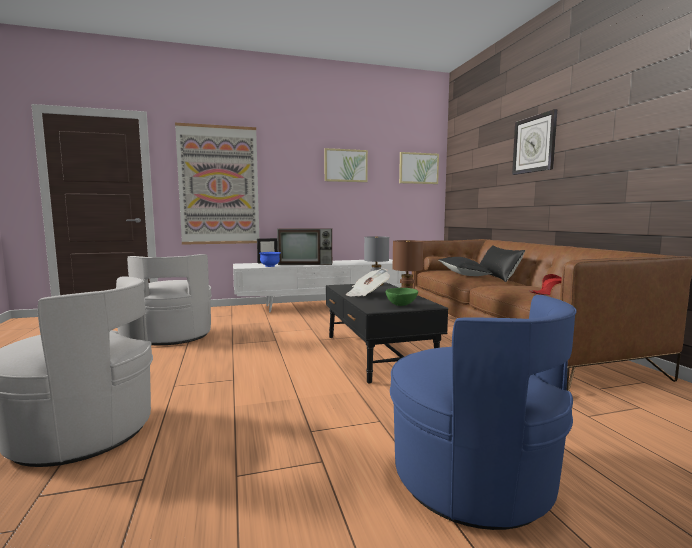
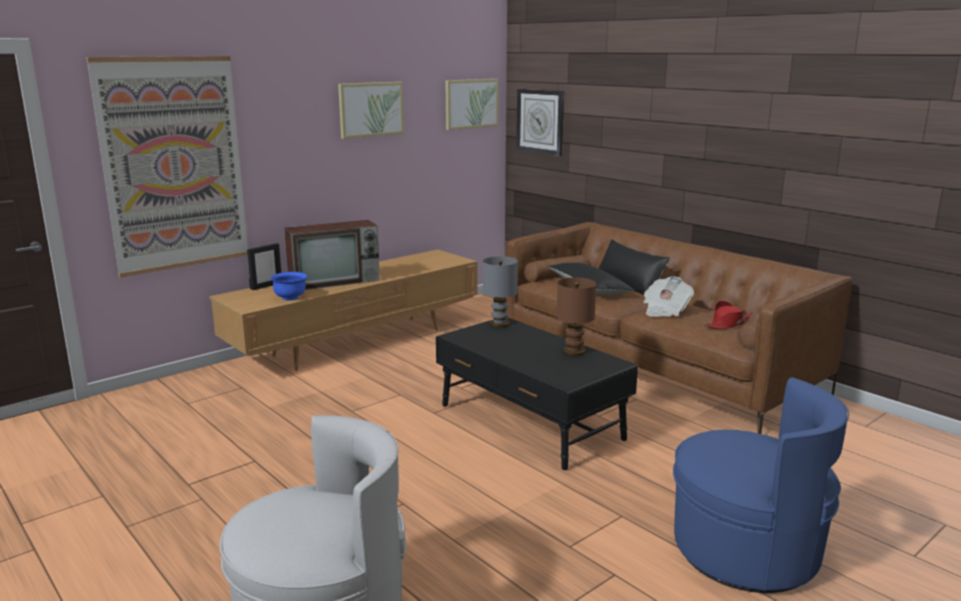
camera: 25 degrees left, 10 degrees up
(174, 335) = (207, 447): white armchair -> none
(320, 305) = (356, 341): white tv stand -> brown tv stand
(367, 294) = (519, 351): newspaper -> newspaper (665, 310)
(402, 305) = (586, 368): green bowl -> none
(534, 144) = (663, 105): wall clock -> wall clock (540, 121)

